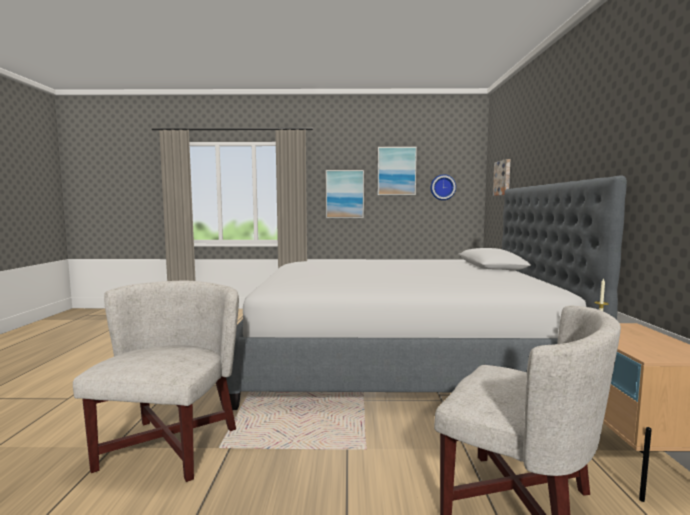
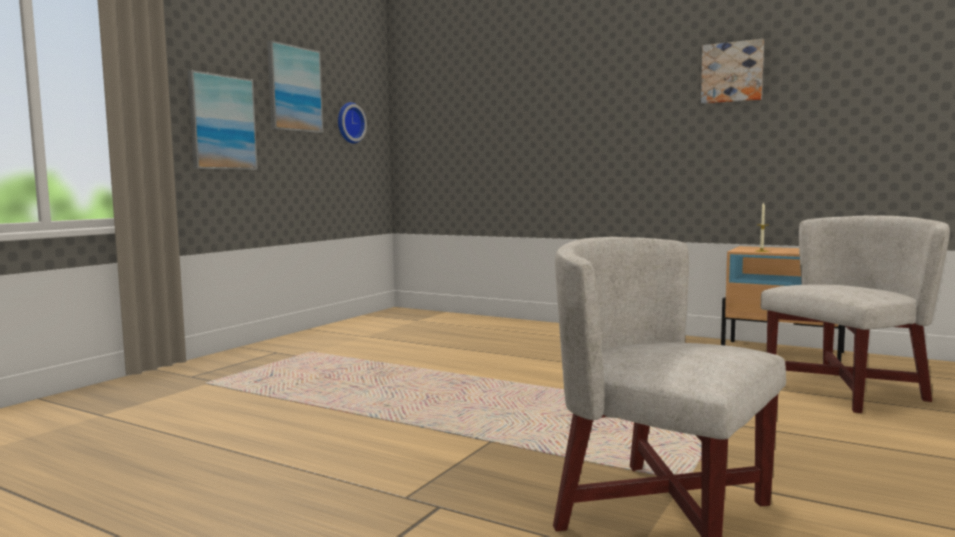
camera: 60 degrees left, 0 degrees up
(400, 361) = (513, 364): bed -> none
(503, 178) = (450, 114): picture -> picture (732, 72)

